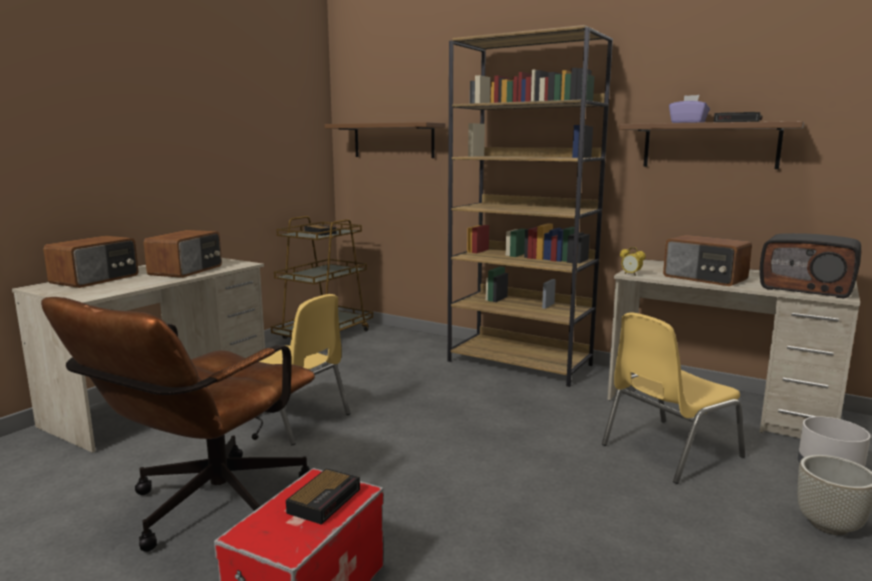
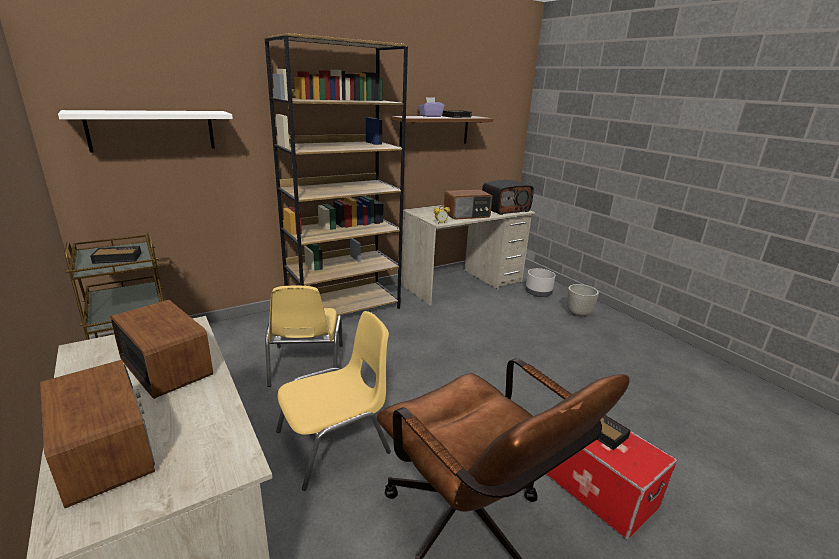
camera: 65 degrees left, 10 degrees up
(393, 140) = (152, 130): brown shelf -> white shelf
(668, 450) = (499, 316): yellow chair -> yellow chair (306, 365)

